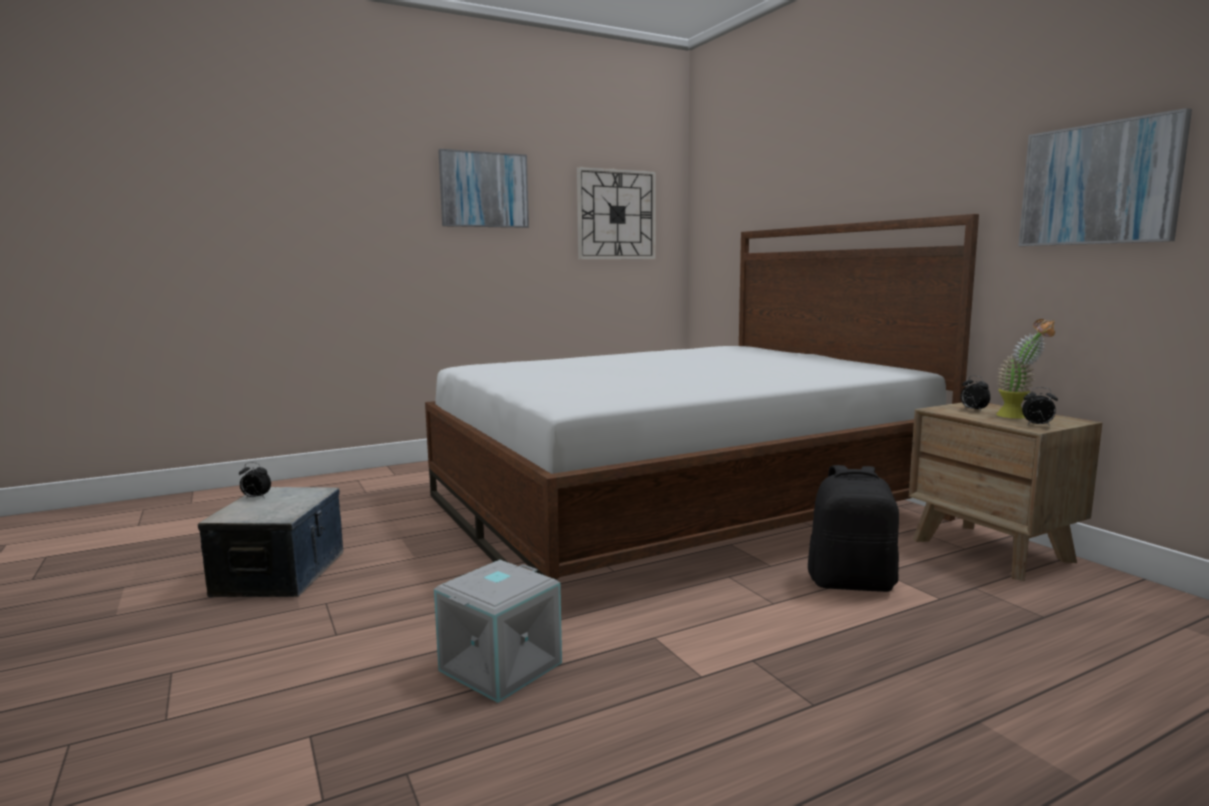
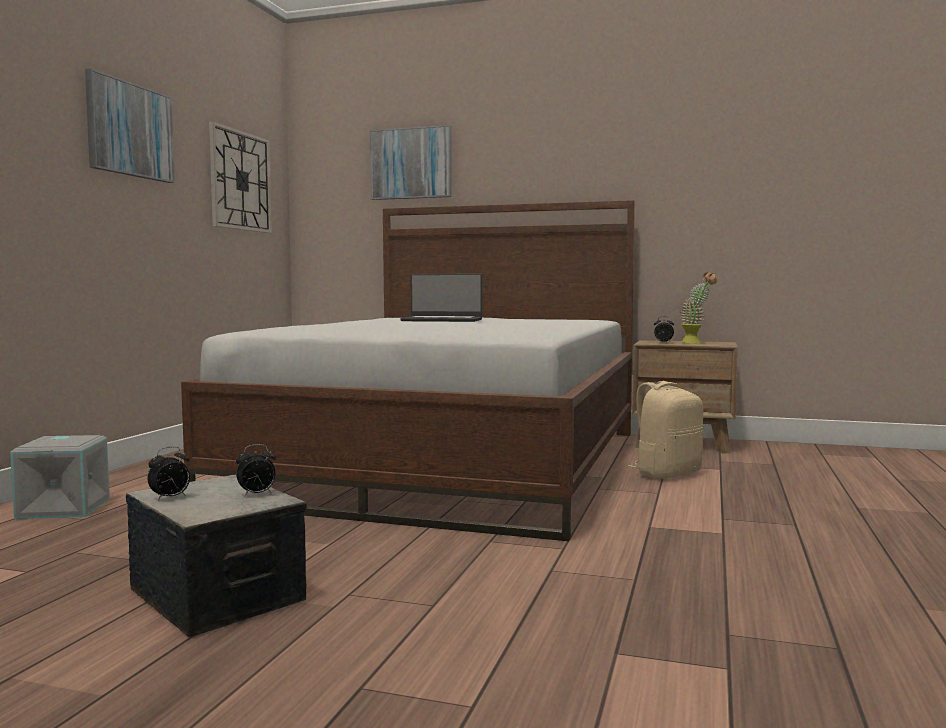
camera: 45 degrees left, 5 degrees down
(501, 668) = (615, 571): grey storage box -> grey storage box (65, 508)
(721, 358) = (442, 320): none -> laptop
(851, 583) = (666, 473): black backpack -> beige backpack
(1037, 425) = (721, 344): alarm clock -> alarm clock (257, 494)
(1099, 184) = (716, 185): picture -> picture (411, 163)

